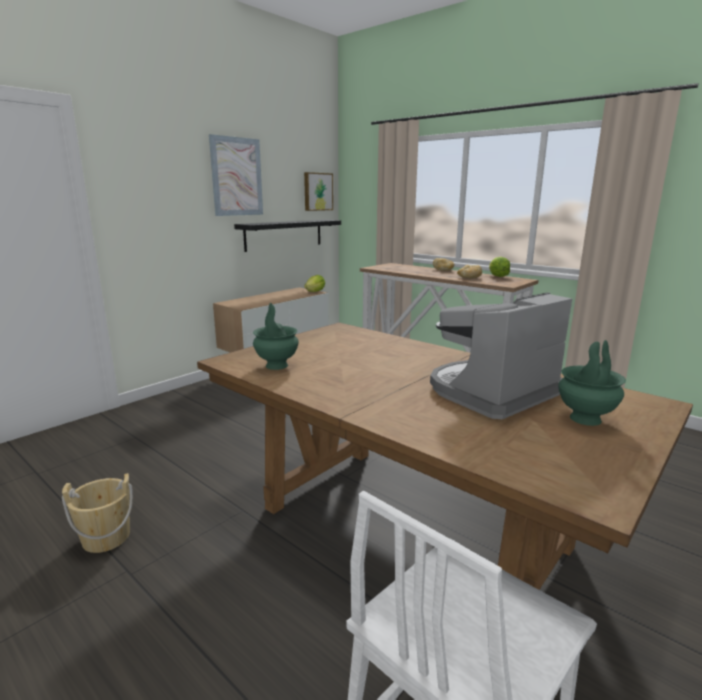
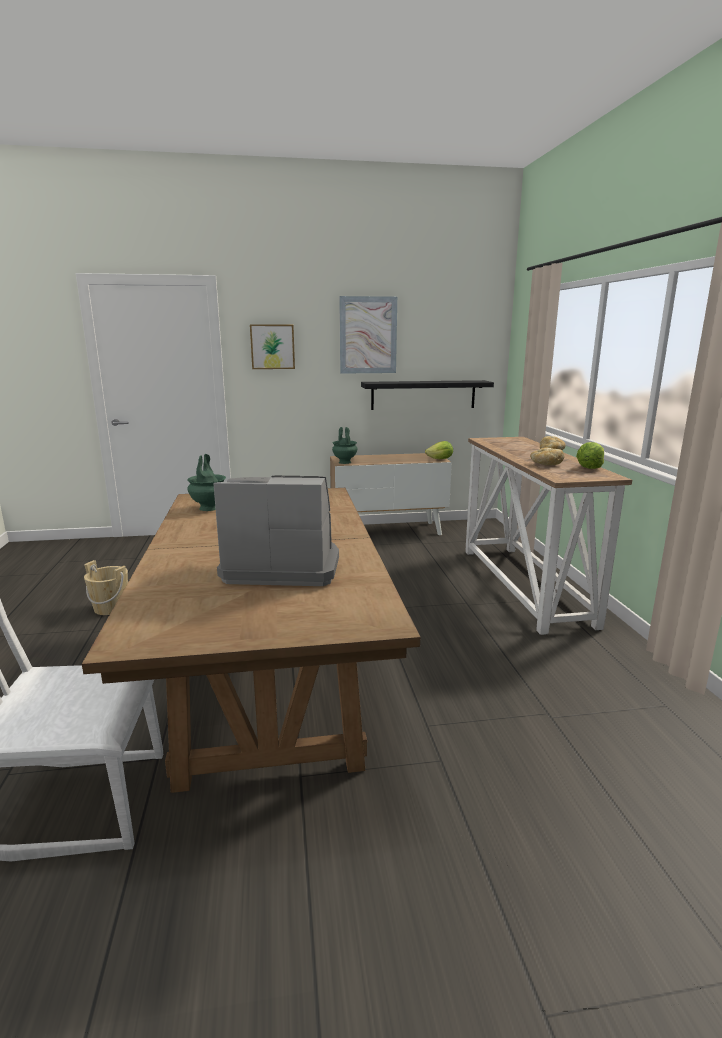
camera: 40 degrees right, 0 degrees up
(317, 191) = (475, 349): picture -> picture (272, 346)
(585, 419) = (282, 607): green vase -> green vase (344, 462)

